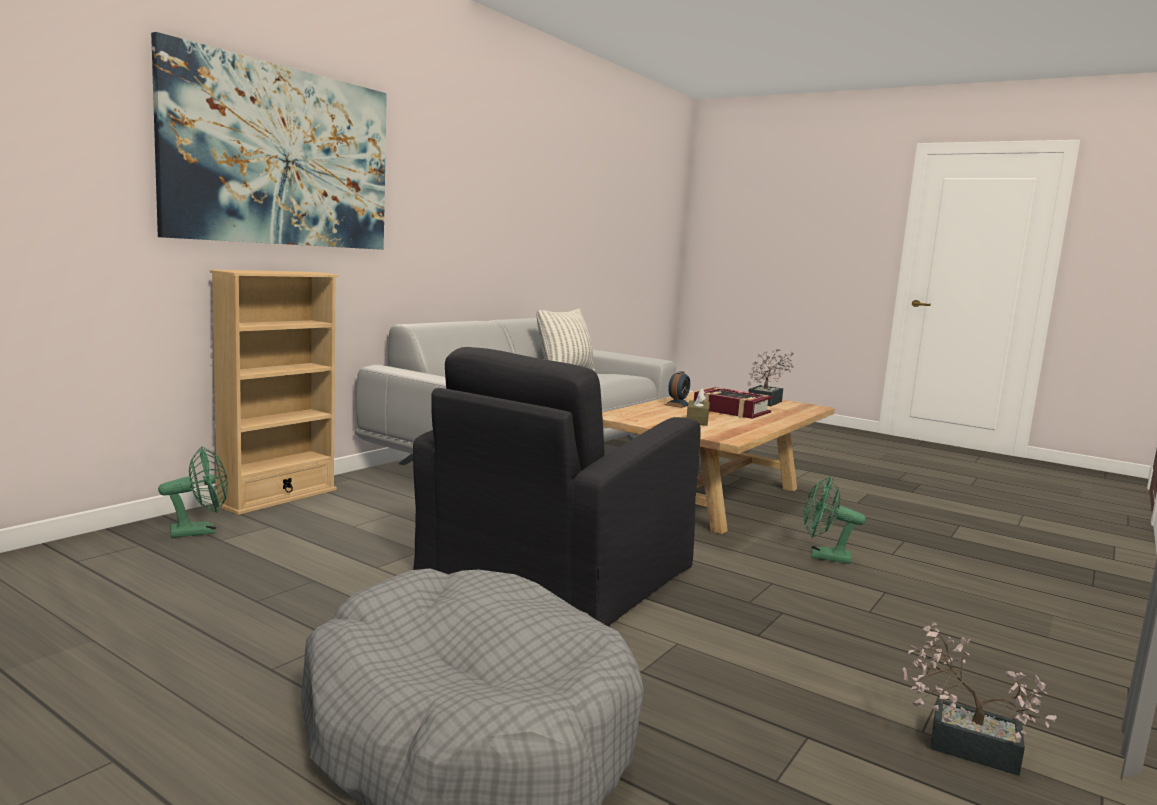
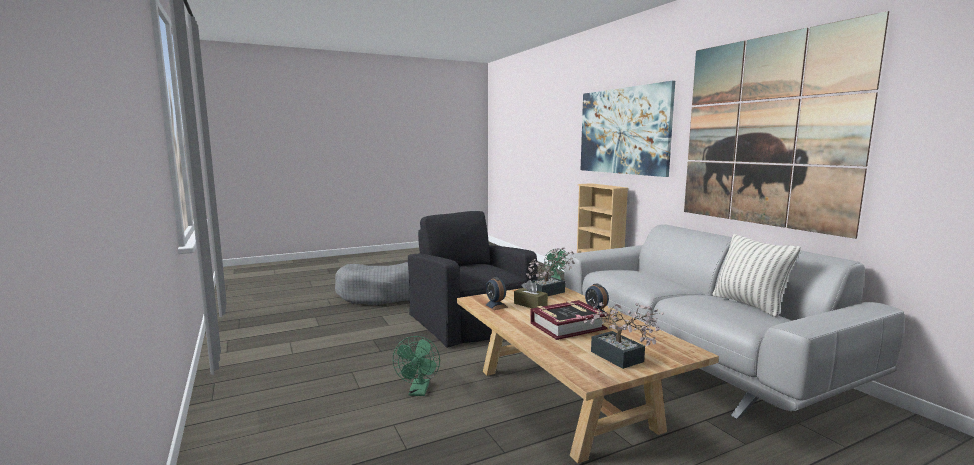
camera: 120 degrees right, 0 degrees up
(485, 195) = (766, 132): none -> picture
(729, 430) = (495, 305): none -> alarm clock
(823, 557) = (418, 392): green fan -> green fan turned 135 degrees clockwise
(961, 744) = (275, 344): potted plant -> potted plant (550, 291)

